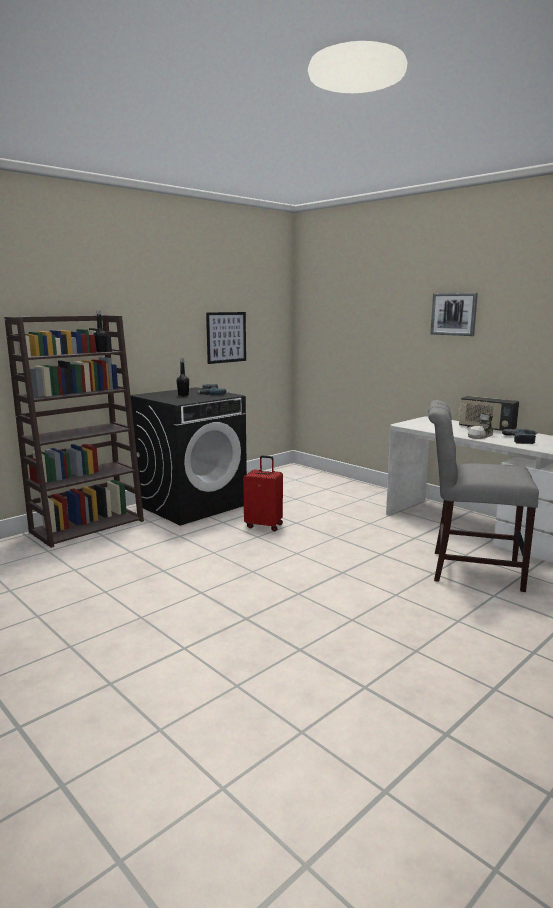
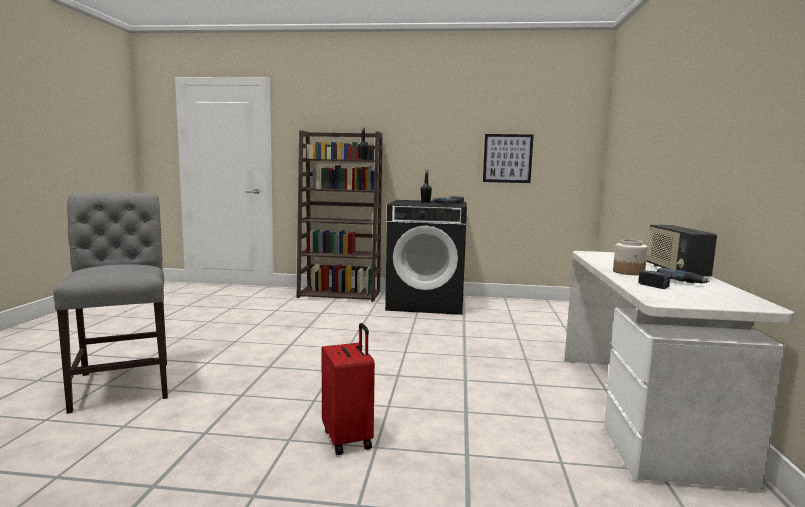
camera: 50 degrees right, 5 degrees down
(264, 525) = (435, 329): red suitcase -> red suitcase (348, 439)
(454, 314) = (692, 116): picture -> none
(470, 569) = (511, 427): grey chair -> grey chair (124, 382)
(481, 436) = (629, 272): shoe -> jar

